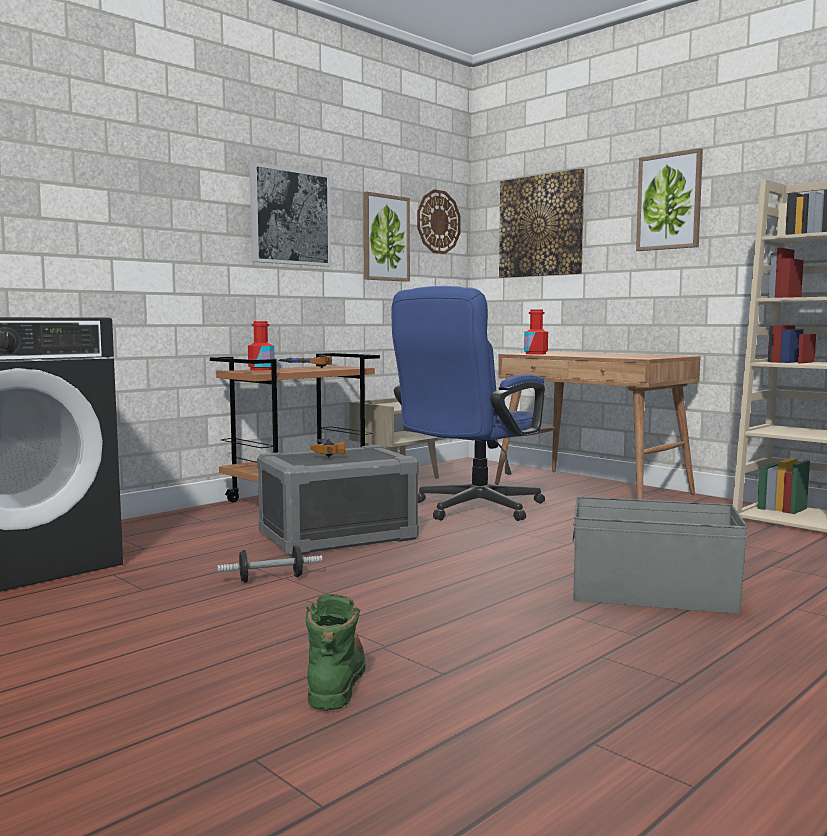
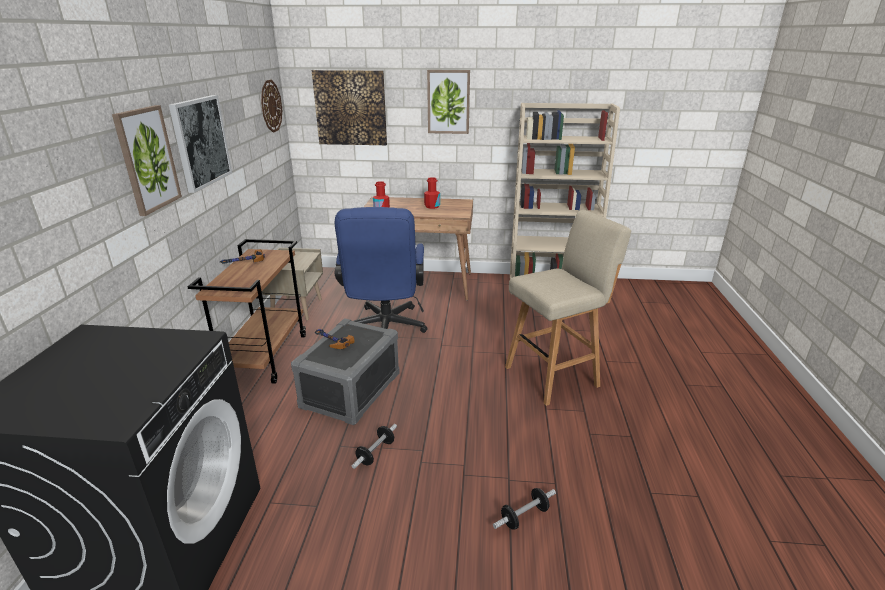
camera: 40 degrees left, 20 degrees up
(261, 369) = (225, 280): red bottle -> red bottle (432, 206)
(336, 679) = (524, 516): green boot -> dumbbell
(385, 238) = (249, 133): picture -> picture (147, 159)
(653, 595) = (554, 375): grey storage box -> beige stool

